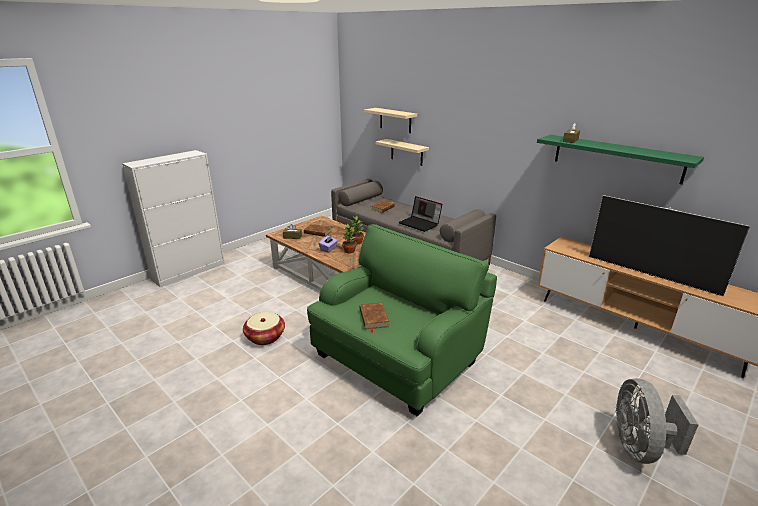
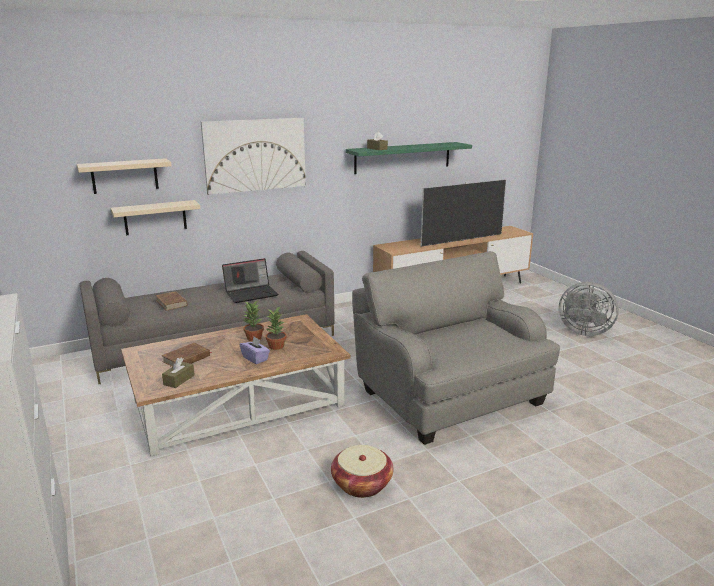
camera: 70 degrees left, 5 degrees down
(373, 318) = (477, 347): brown book -> none
(398, 356) = (449, 394): green armchair -> grey armchair
(472, 123) = (255, 155): none -> picture

